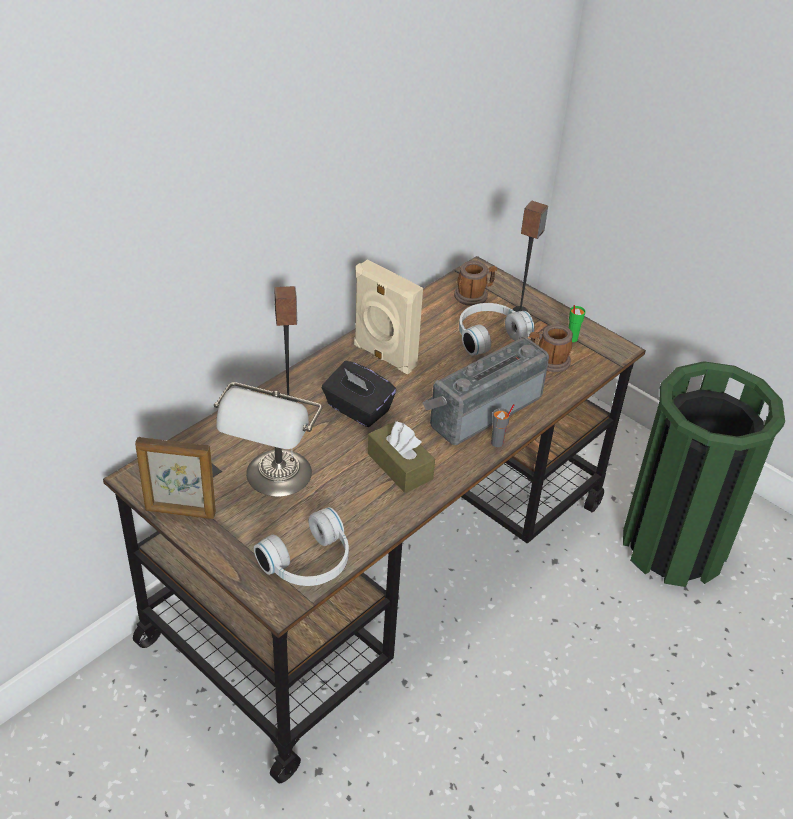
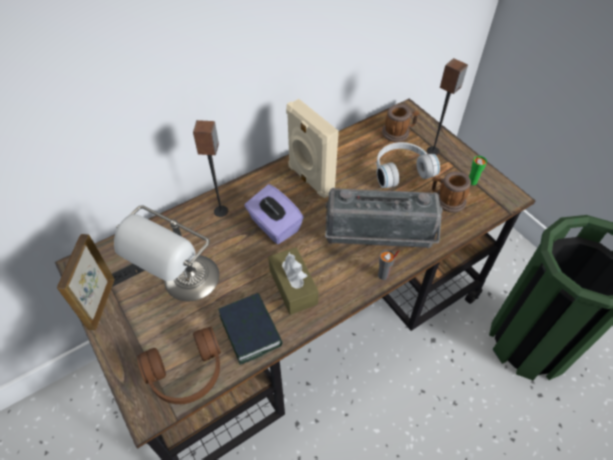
camera: 15 degrees right, 10 degrees up
(180, 512) = (100, 304): picture frame -> picture frame turned 75 degrees clockwise
(310, 564) = (187, 375): white headphones -> brown headphones
(357, 409) = (274, 226): black tissue box -> purple tissue box
(366, 513) = (250, 330): none -> book
(482, 408) = (378, 239): radio -> radio turned 150 degrees counterclockwise

